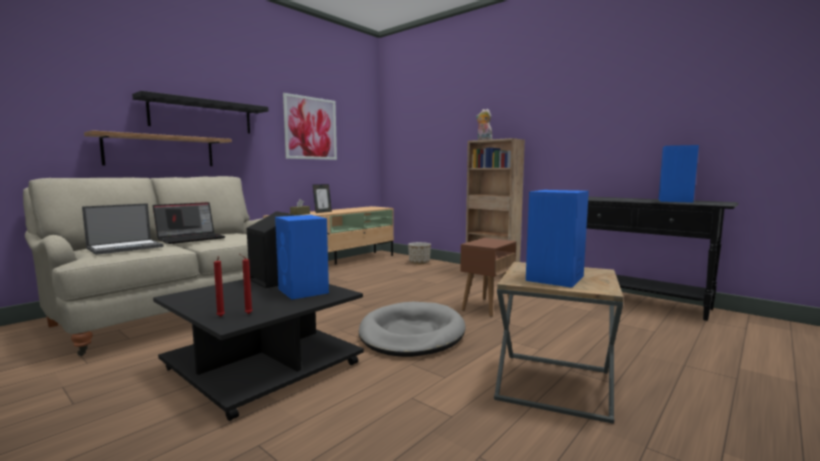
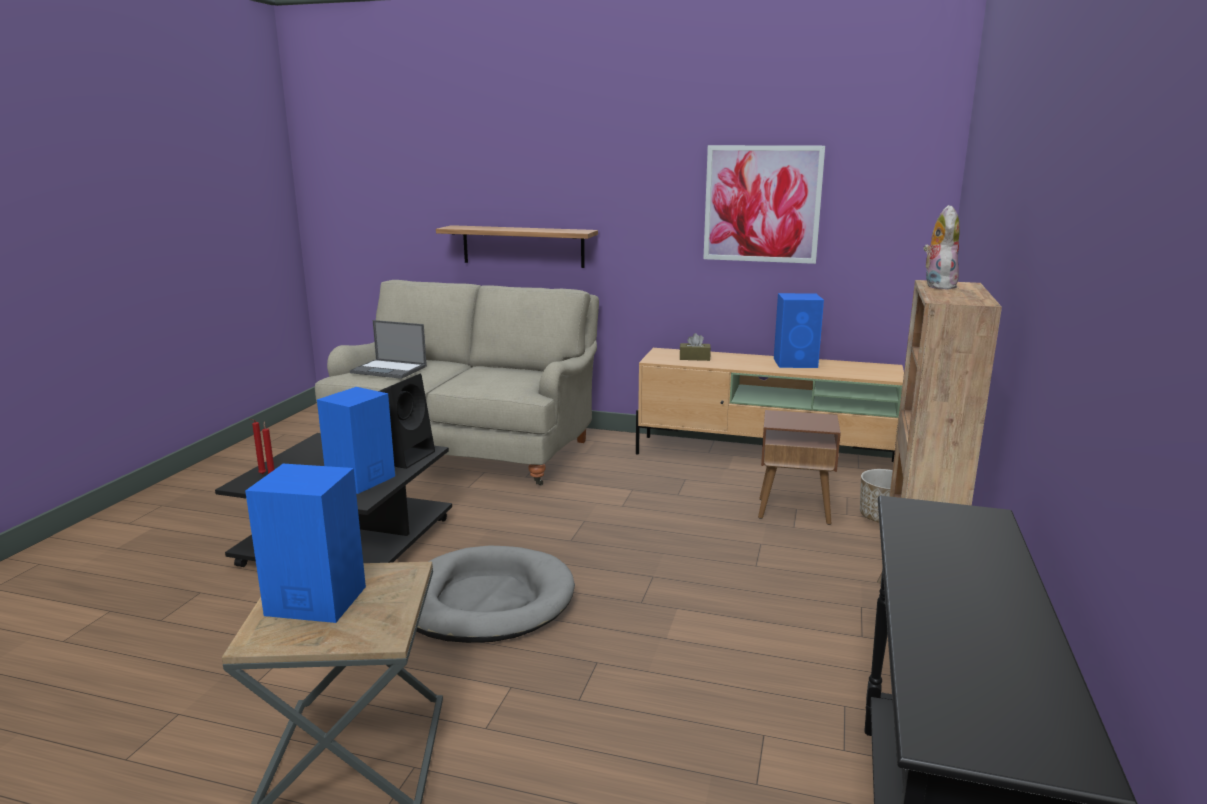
camera: 65 degrees right, 10 degrees up
(191, 238) = (469, 371): laptop -> none
(202, 116) = (575, 196): black shelf -> none
(322, 212) = (743, 361): picture frame -> none
(487, 307) = (662, 643): brown side table -> brown side table (795, 511)
(674, 201) = (977, 657): blue speaker -> blue speaker (796, 363)

